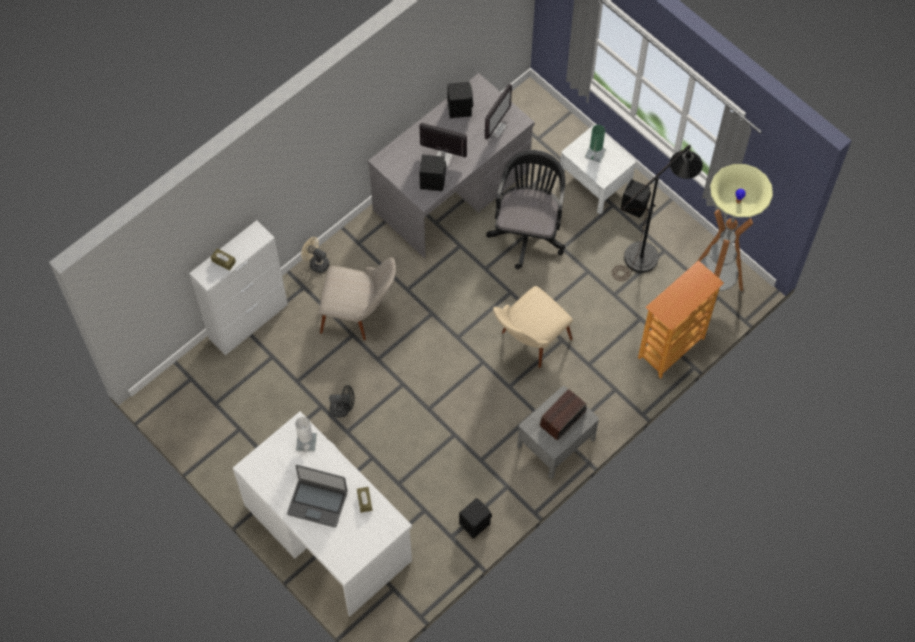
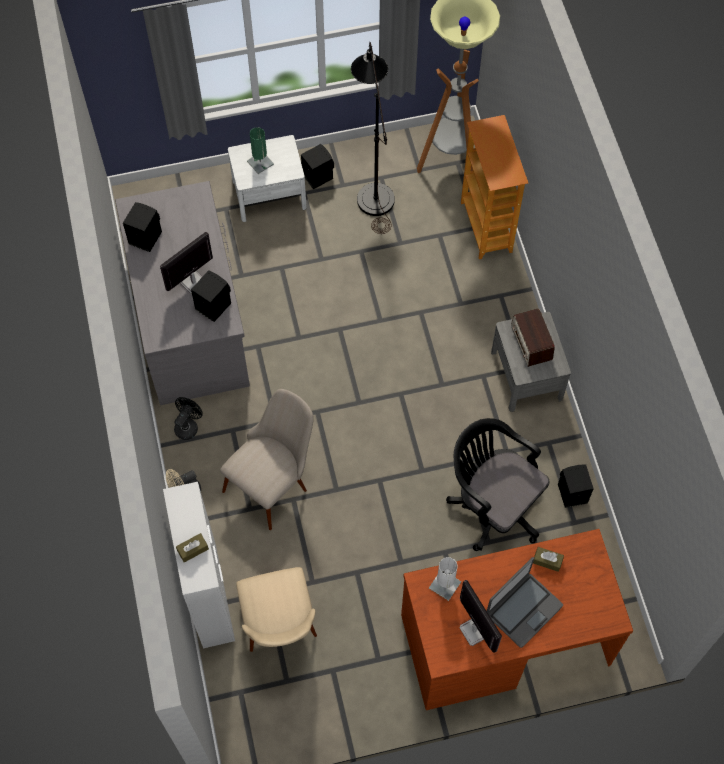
camera: 60 degrees left, 0 degrees up
(328, 531) = (503, 638): white desk -> brown desk
(343, 408) = (372, 552): black fan -> black fan (188, 426)
(495, 127) = (191, 217): monitor -> monitor (474, 630)
(528, 231) = (282, 278): black office chair -> black office chair (492, 505)
(528, 343) = (405, 342): beige chair -> beige chair (280, 630)

